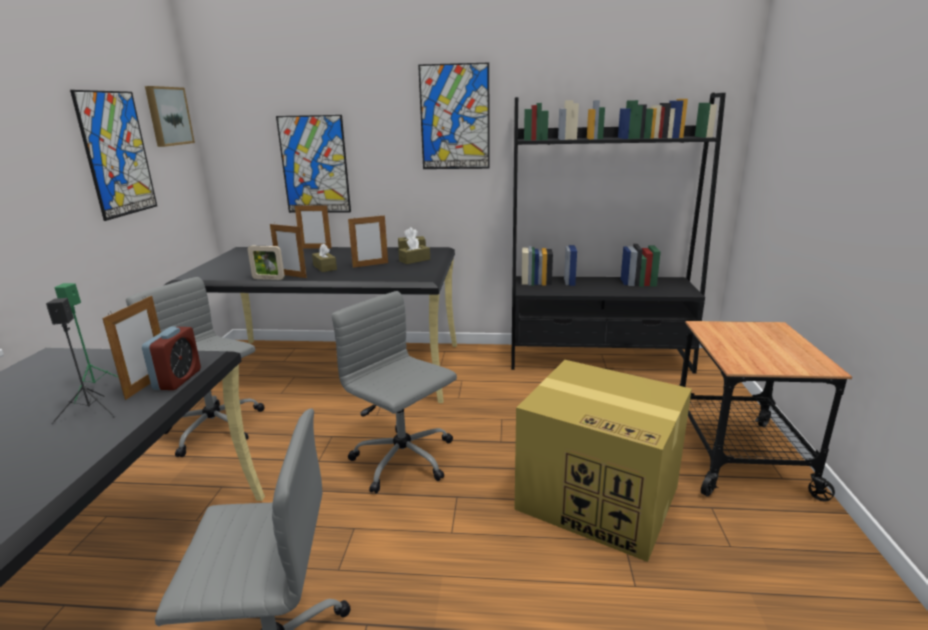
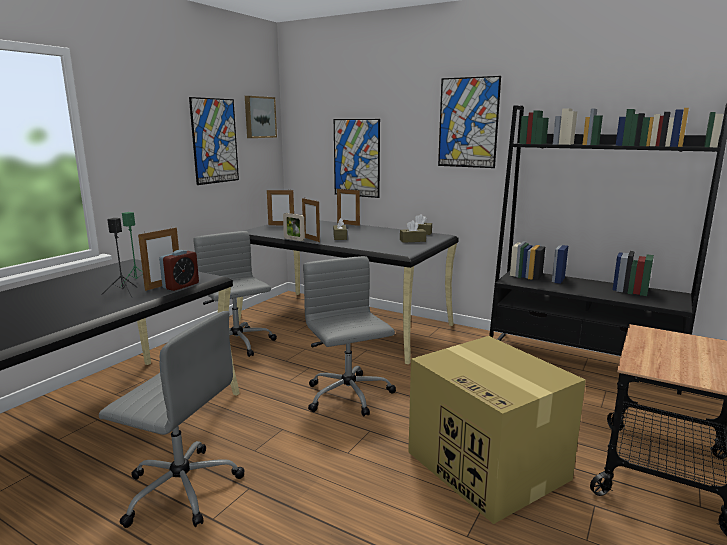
camera: 25 degrees right, 5 degrees down
(370, 265) = (374, 239): picture frame -> picture frame (281, 225)

